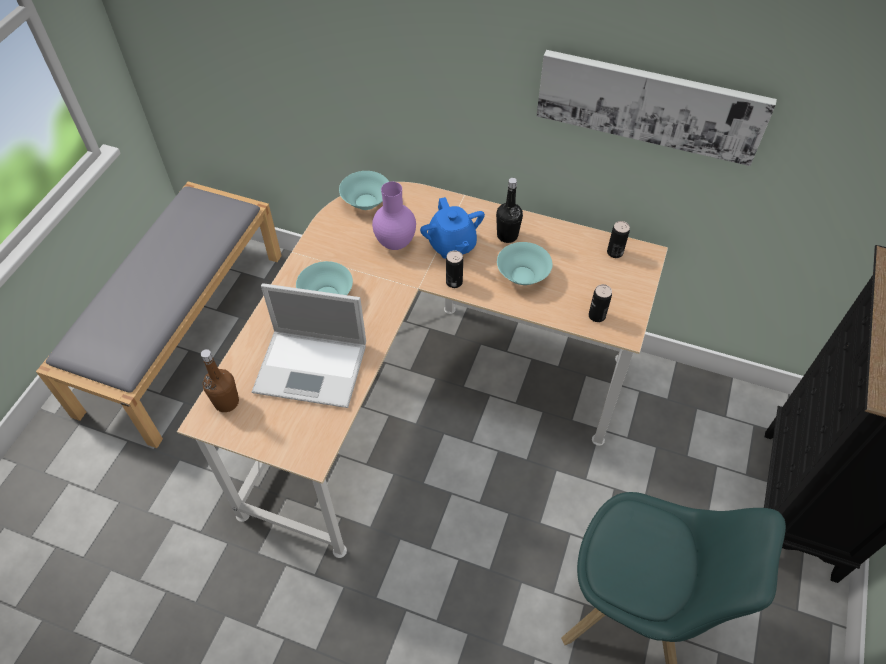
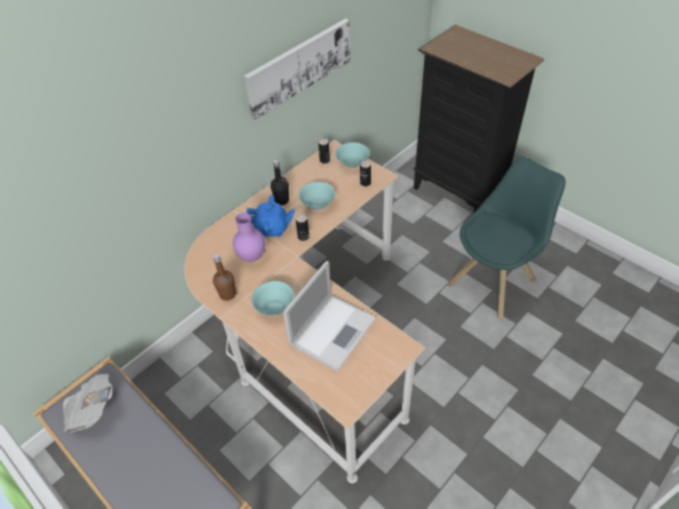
camera: 65 degrees left, 5 degrees down
(196, 219) = (91, 410): none -> newspaper
(226, 402) = (337, 390): brown bottle -> brown bottle (227, 294)
(365, 202) = (201, 262): turquoise bowl -> turquoise bowl (352, 163)

